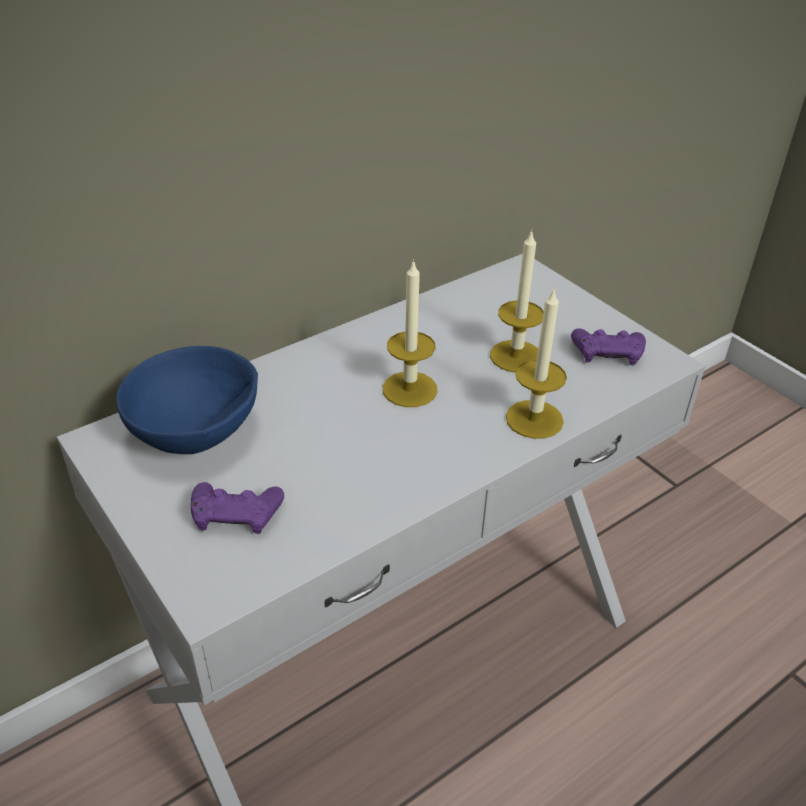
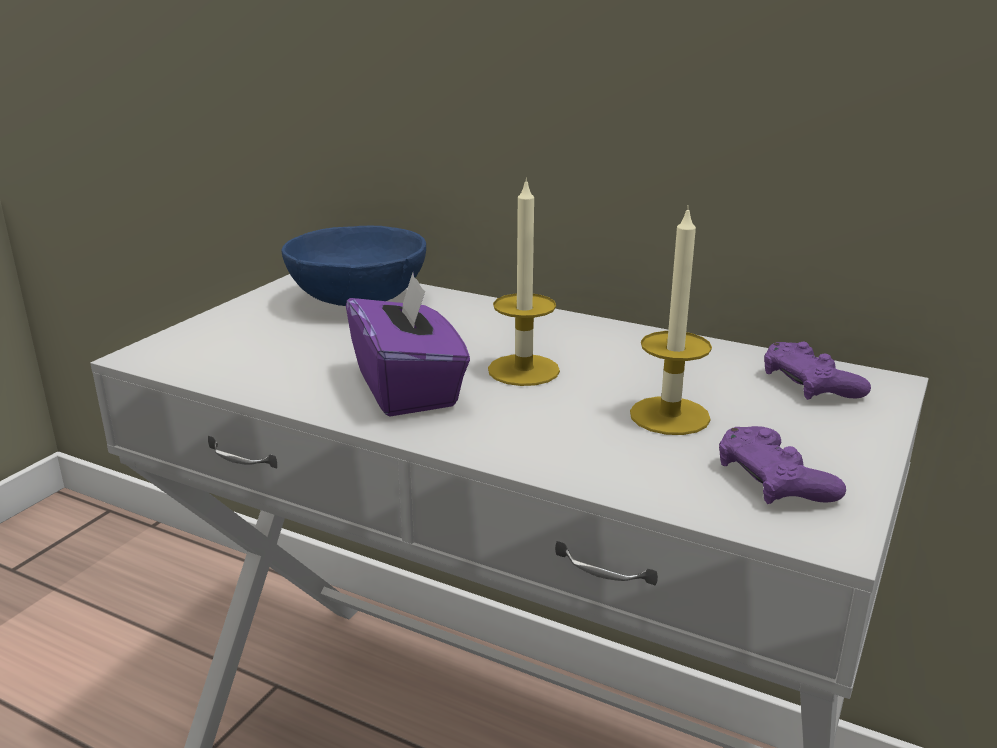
camera: 65 degrees right, 15 degrees down
(236, 514) = (259, 340): purple game controller -> purple game controller (810, 383)
(401, 452) = (408, 388): none -> purple tissue box
(534, 419) = (548, 452): candle -> none

